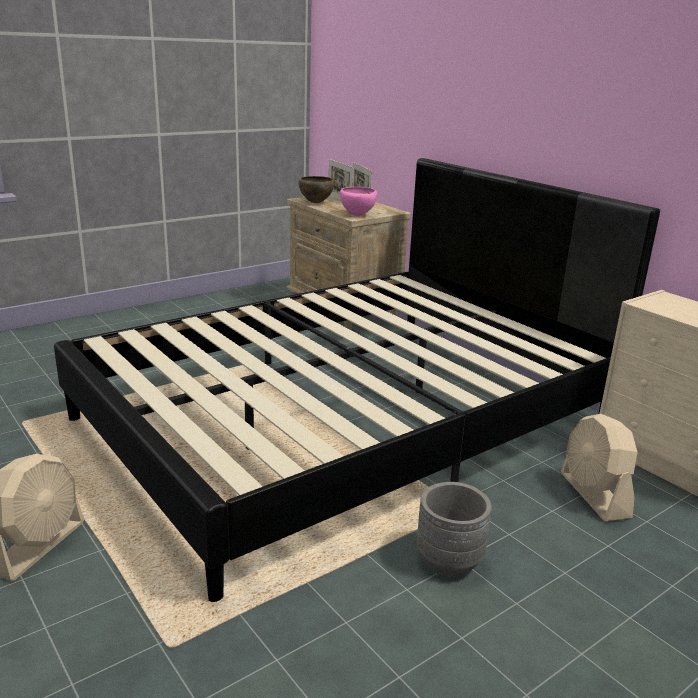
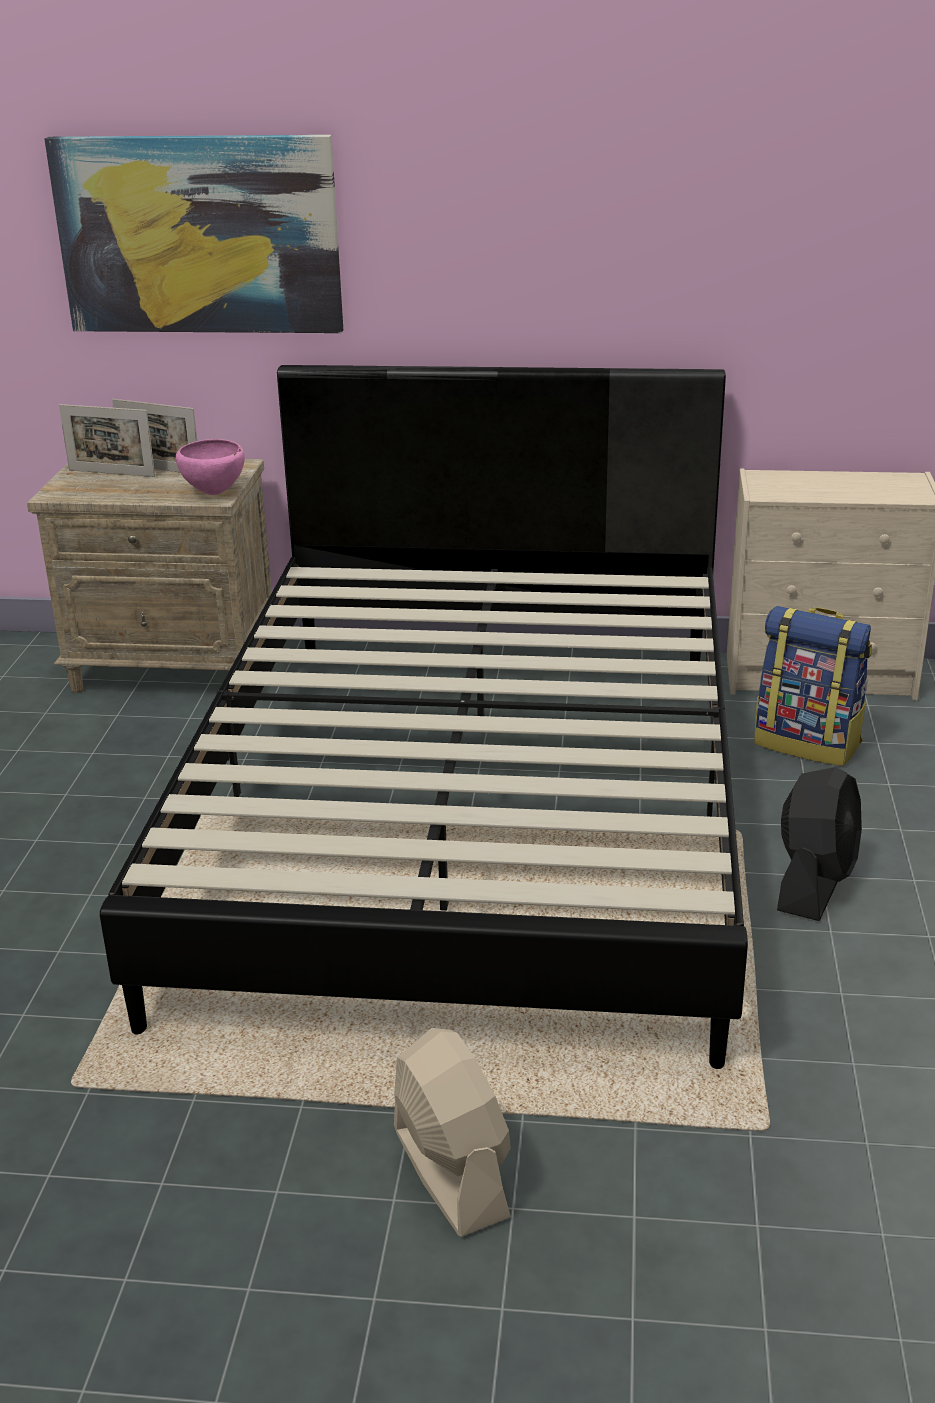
camera: 45 degrees left, 5 degrees up
(315, 203) = (94, 493): brown bowl -> none
(407, 78) = (199, 235): none -> picture
(449, 560) = (814, 883): grey planter -> black fan
(594, 495) = (808, 743): beige fan -> backpack

